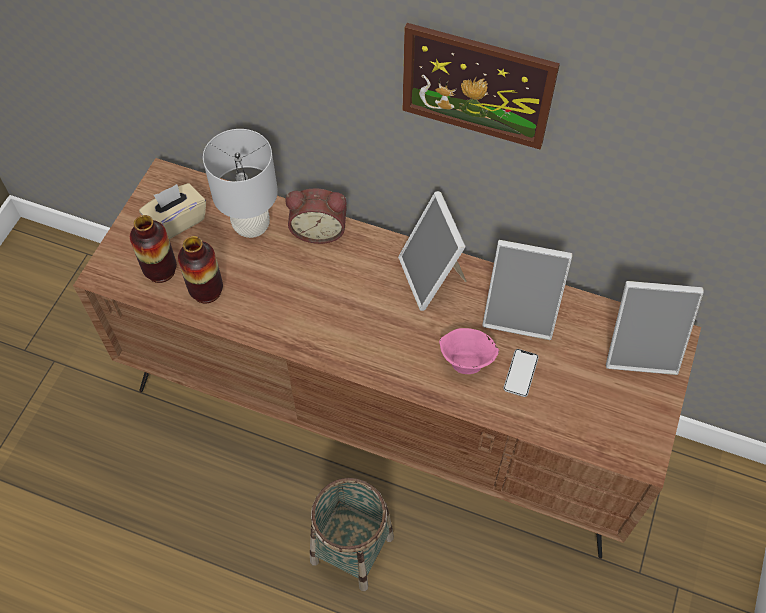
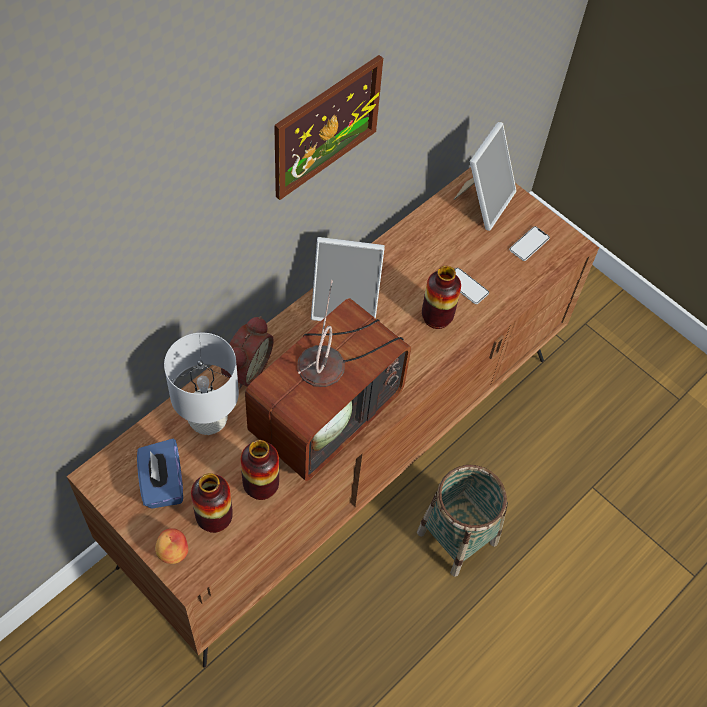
camera: 70 degrees left, 0 degrees up
(118, 255) = (172, 551): none -> apple
(177, 221) = (162, 484): beige tissue box -> blue tissue box
(310, 308) = (325, 408): none -> television
(465, 360) = (437, 317): pink bowl -> vase
(520, 312) = (412, 260): picture frame -> none
(616, 413) = (529, 244): none -> phone

